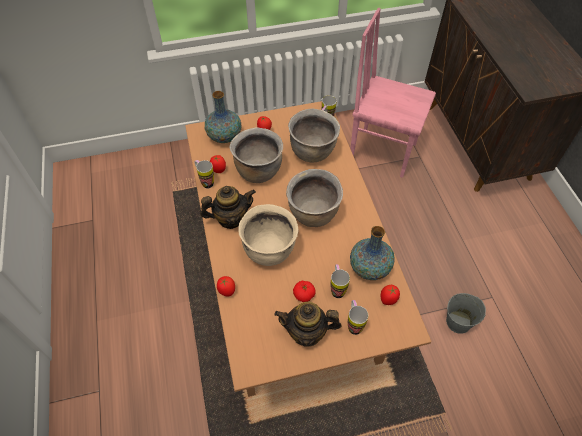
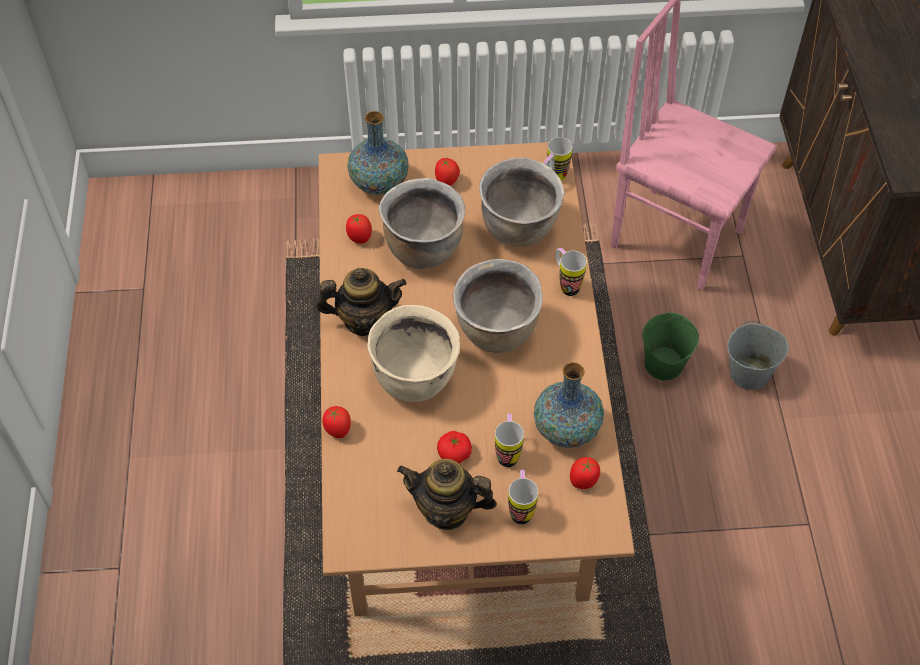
camera: 10 degrees right, 0 degrees up
(205, 181) = (335, 254): mug -> mug (566, 284)
(392, 220) = (664, 364): none -> green bucket
(458, 321) = (737, 555): grey bucket -> grey bucket (749, 373)

